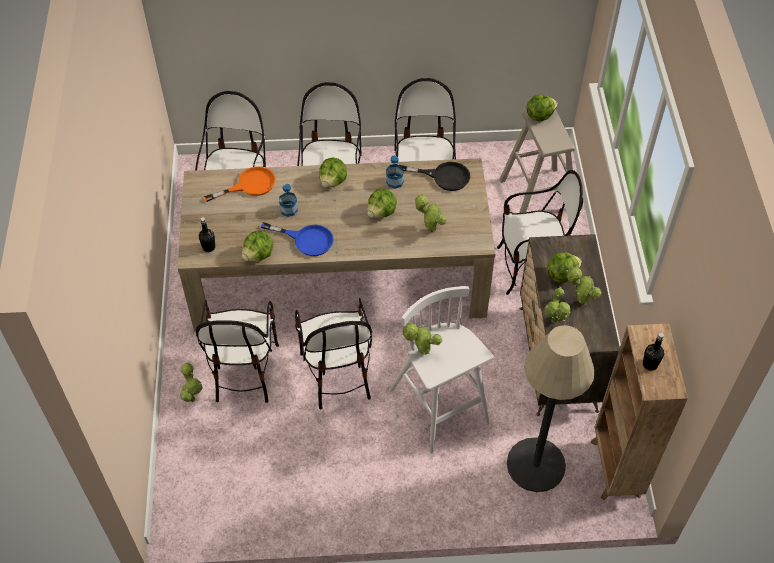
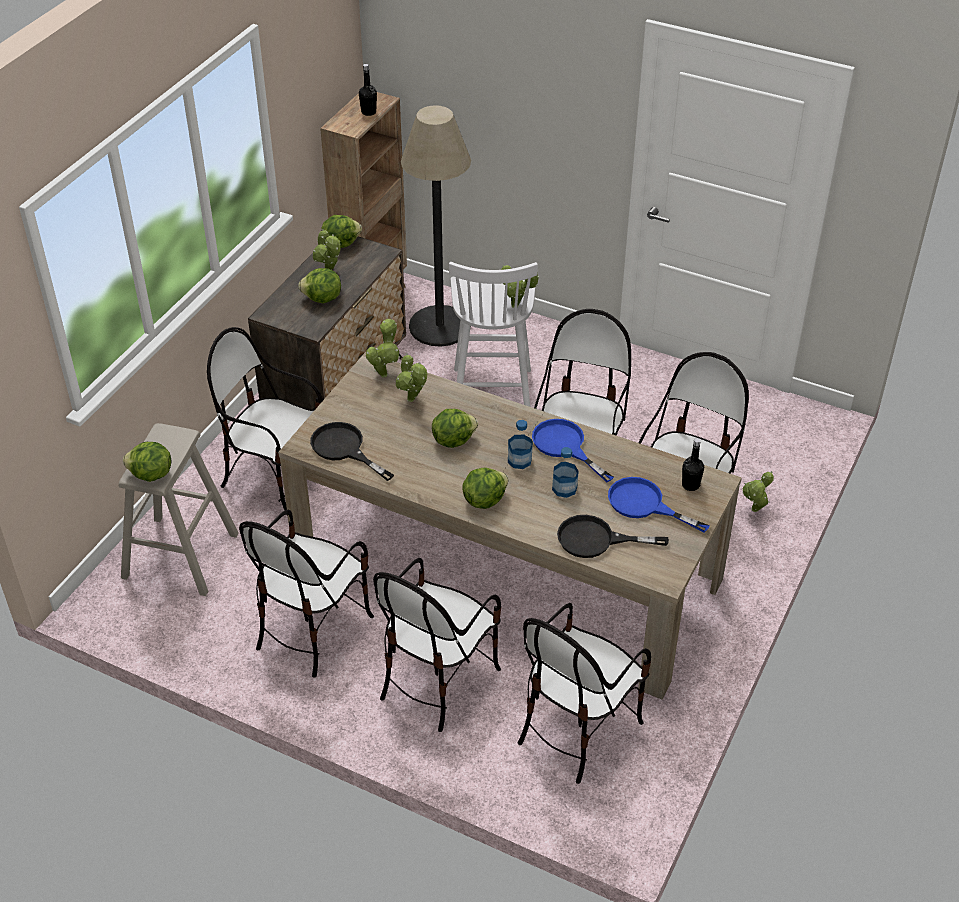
camera: 150 degrees left, 10 degrees down
(232, 220) = (644, 504): none -> blue frying pan
(249, 185) = (596, 540): orange frying pan -> black frying pan
(259, 255) = (633, 452): lettuce -> lettuce (341, 243)
(394, 182) = (408, 467): bottle -> bottle (519, 460)
(555, 322) = (371, 268): potted plant -> potted plant (384, 373)

